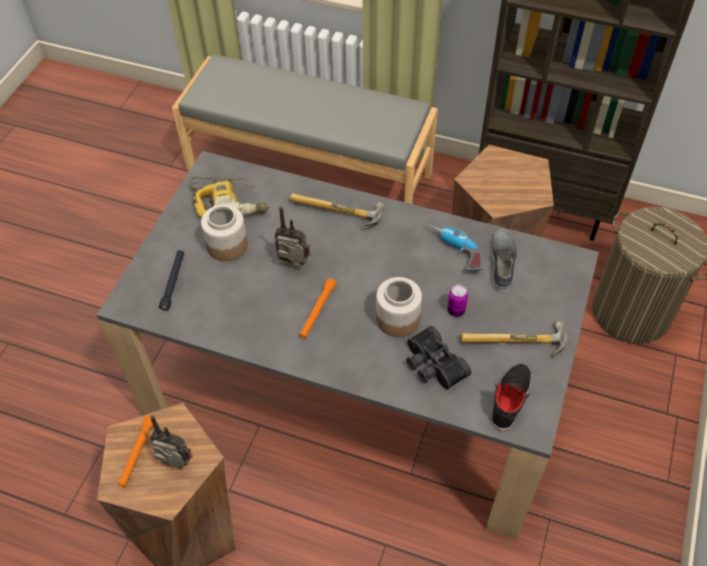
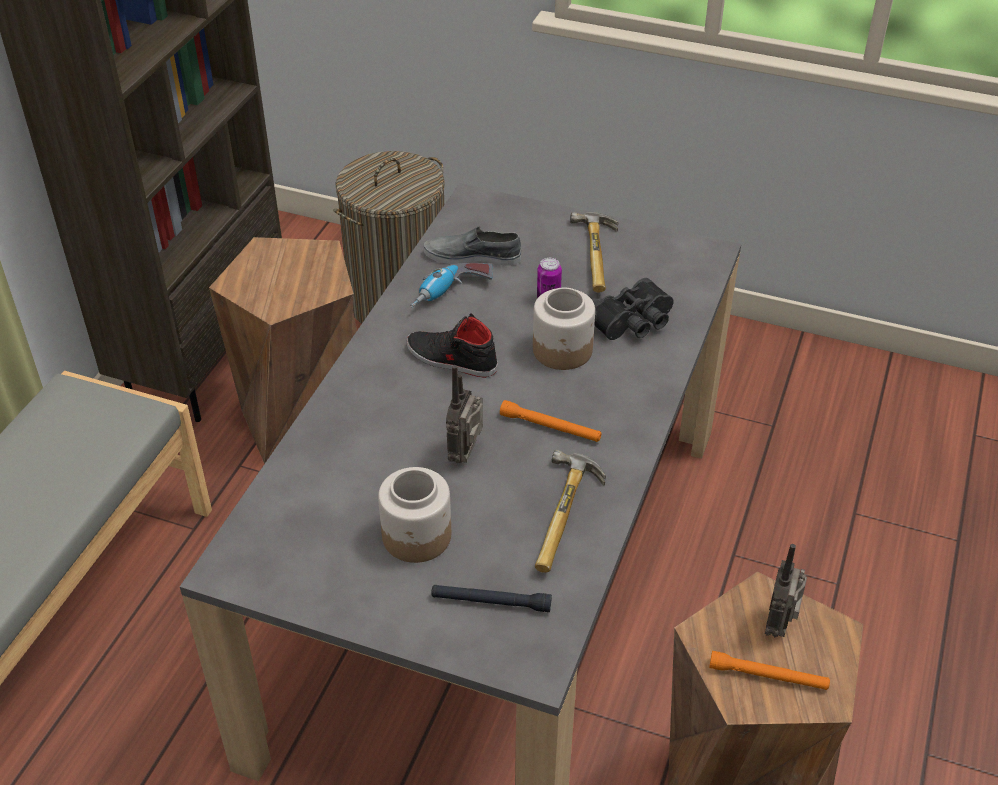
camera: 90 degrees left, 10 degrees down
(230, 202) = (320, 537): power drill -> none
(335, 214) = (367, 409): hammer -> hammer (569, 518)
(509, 398) = (674, 266): black shoe -> black shoe (451, 359)

